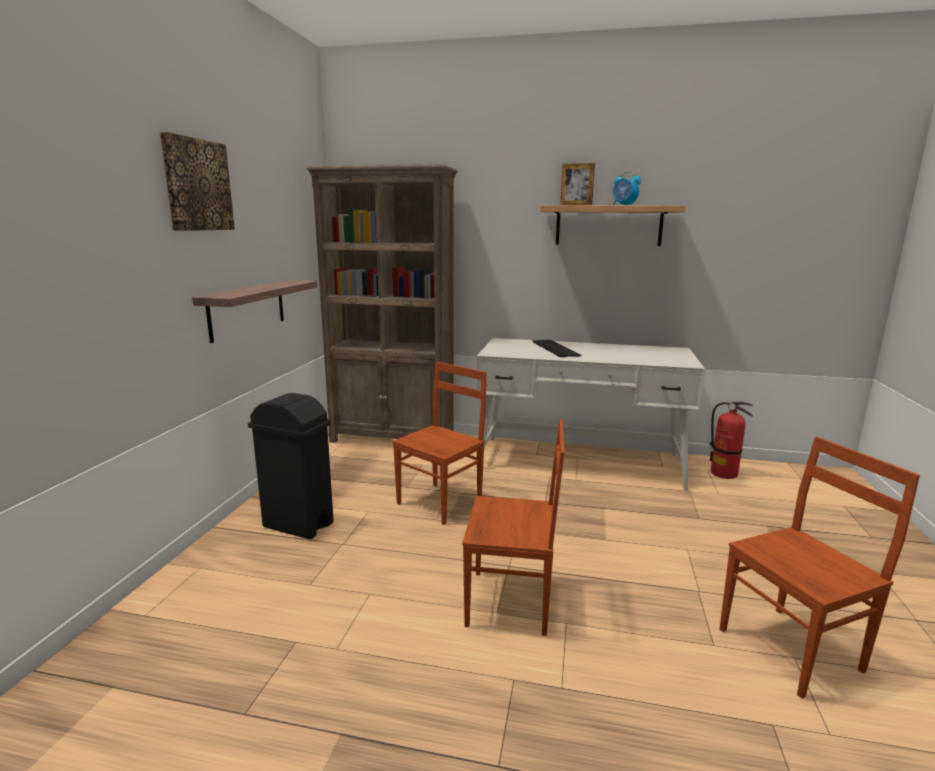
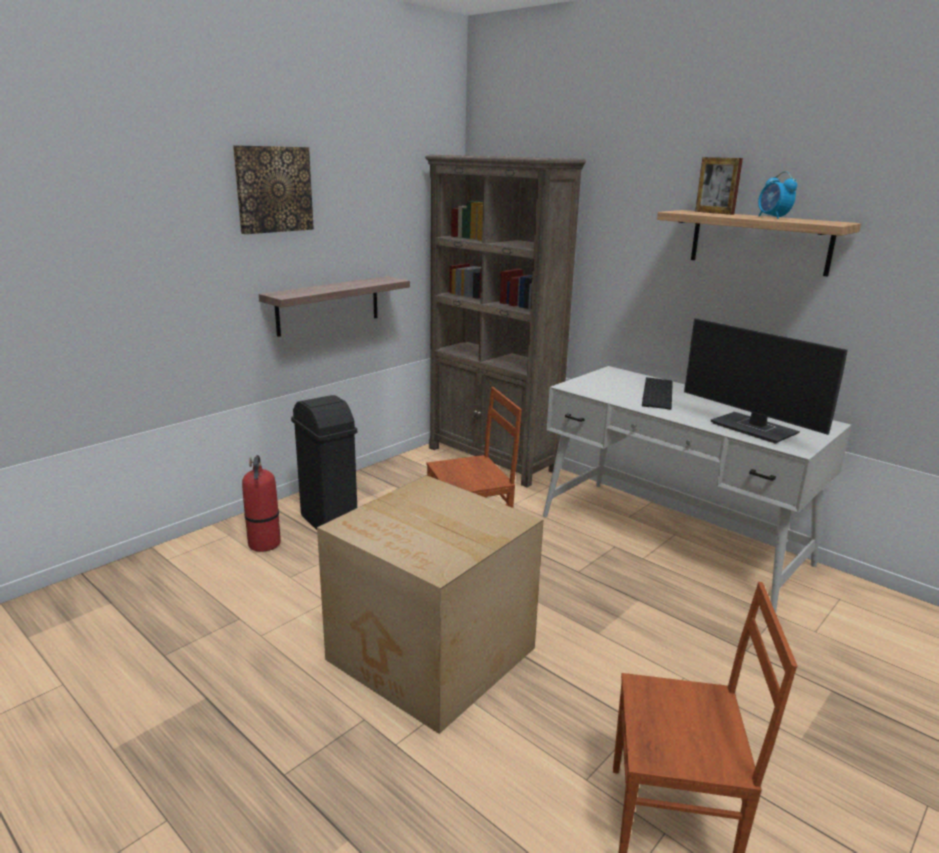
camera: 30 degrees right, 5 degrees up
(510, 603) = (431, 656): brown chair -> cardboard box
(648, 358) = (755, 429): none -> monitor
(724, 474) = (859, 610): fire extinguisher -> fire extinguisher (265, 544)

